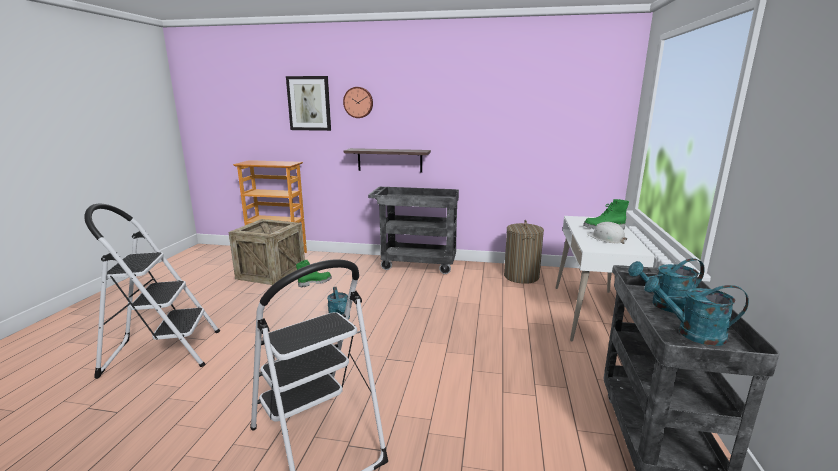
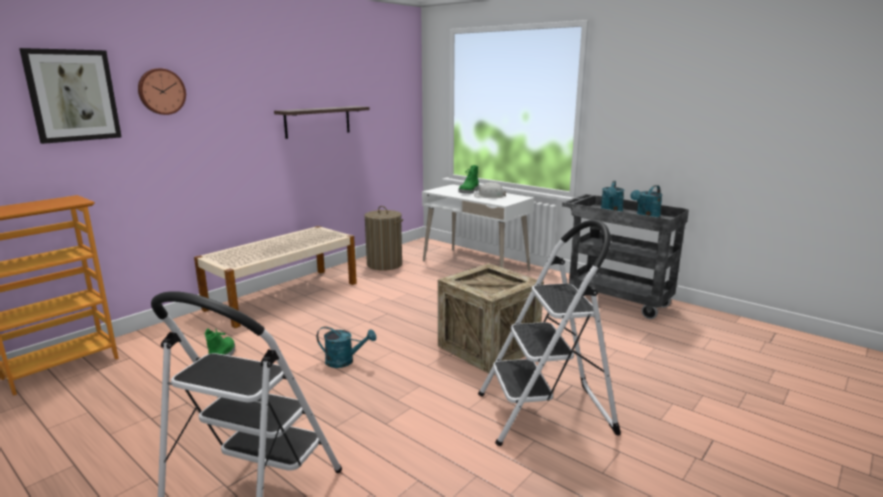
camera: 60 degrees left, 0 degrees up
(271, 273) = (125, 384): crate -> crate (488, 347)
(389, 160) = (215, 169): shelf -> shelf (317, 121)
(415, 266) = (283, 296): black cart -> beige bench

